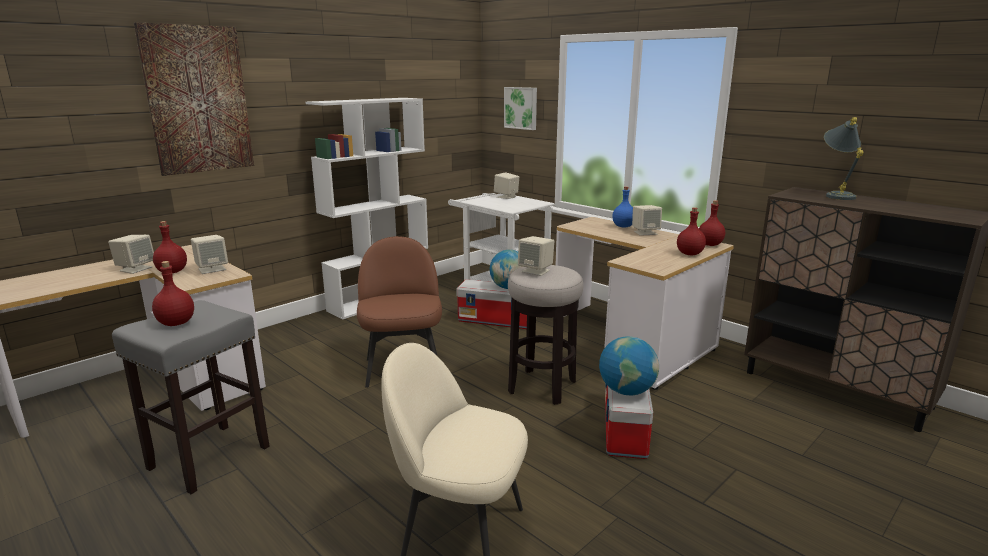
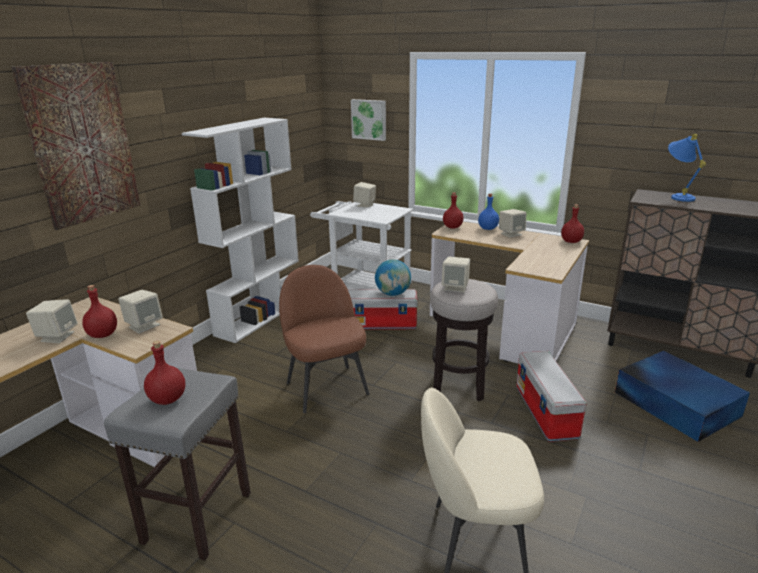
camera: 15 degrees left, 5 degrees up
(626, 391) = (556, 385): globe -> none
(689, 254) = (563, 253): red bottle -> red bottle (452, 227)
(795, 443) = (675, 403): none -> blue storage box
(836, 195) = (677, 196): grey table lamp -> blue table lamp

